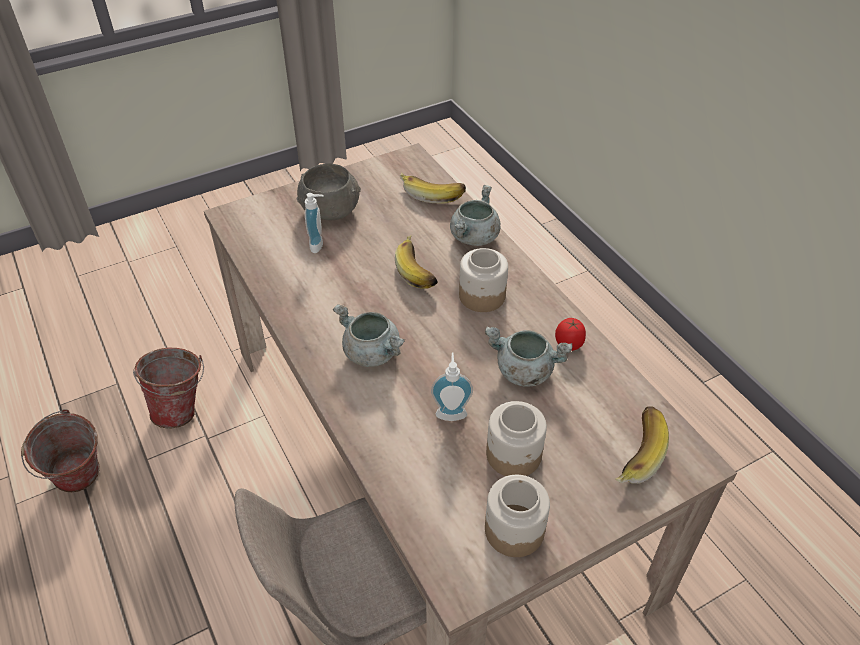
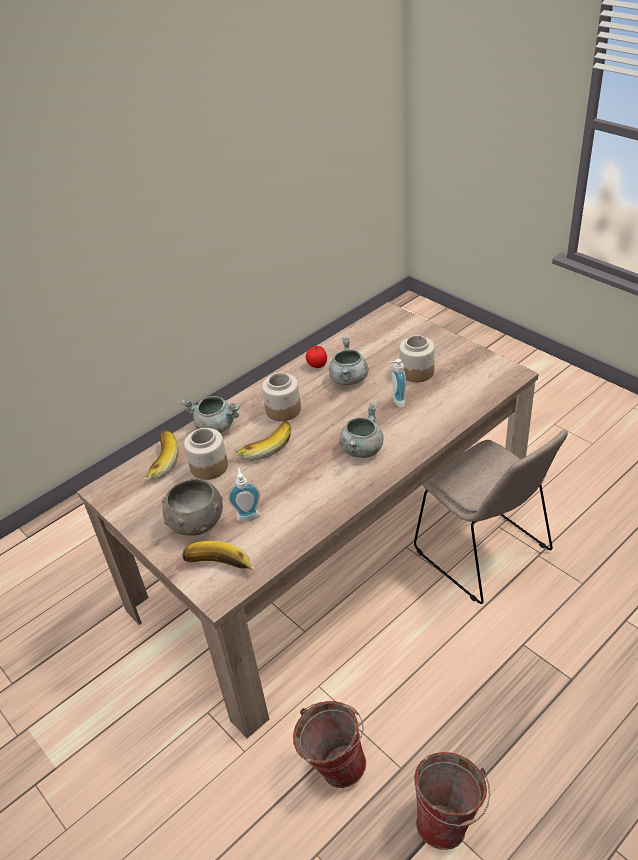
camera: 100 degrees left, 5 degrees down
(514, 529) = (466, 363): jar -> jar (208, 467)
(634, 453) = (392, 332): banana -> banana (219, 568)

